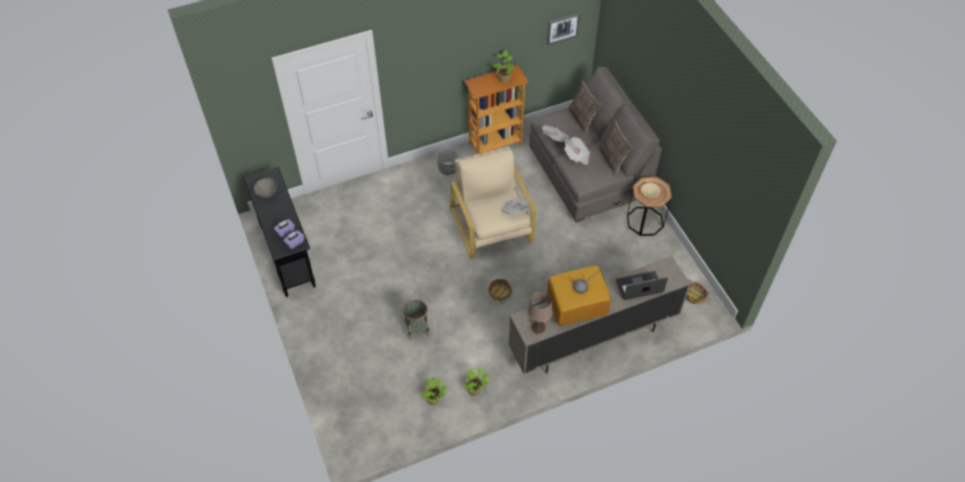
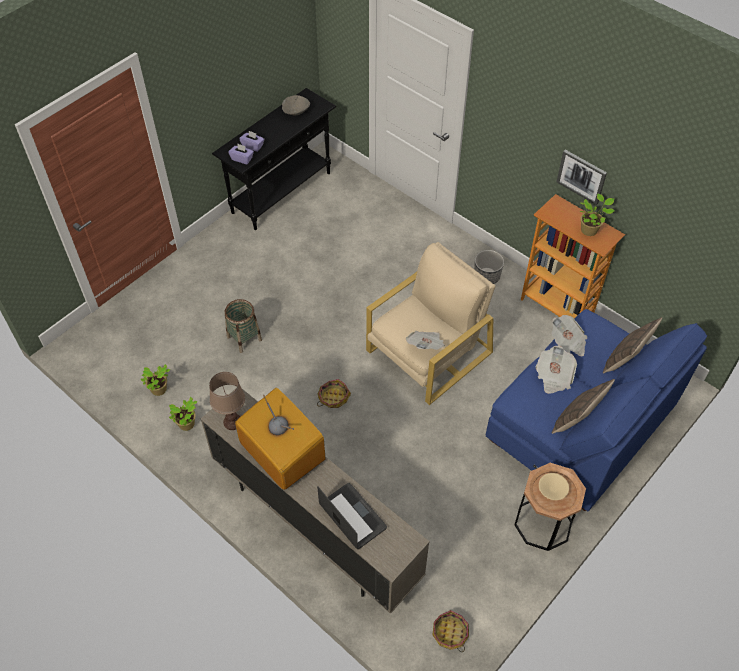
camera: 65 degrees right, 0 degrees up
(562, 28) = (702, 240): picture -> picture (581, 176)
(587, 173) = (580, 424): grey sofa -> blue sofa

